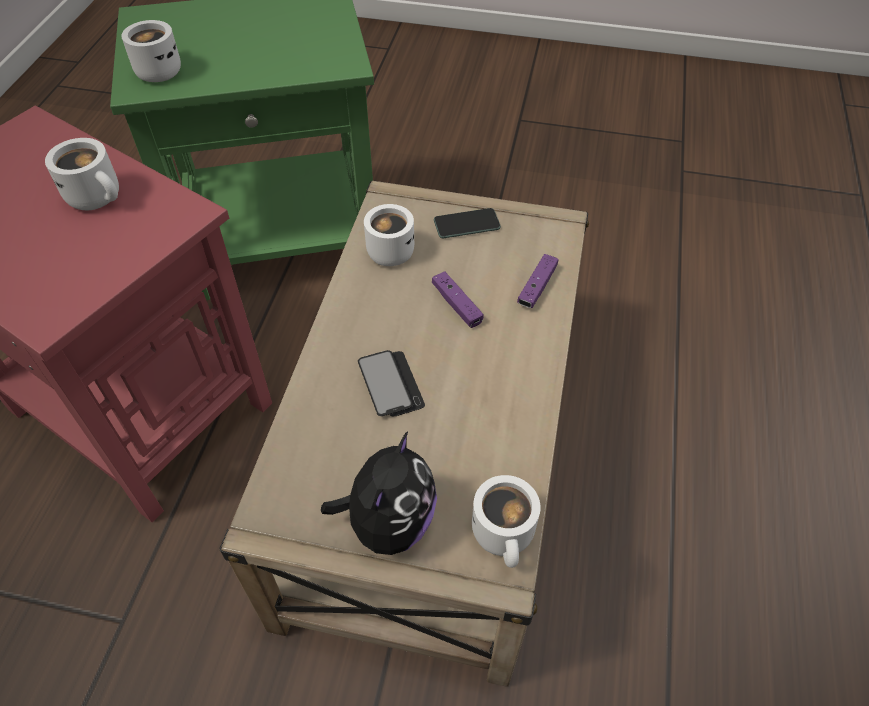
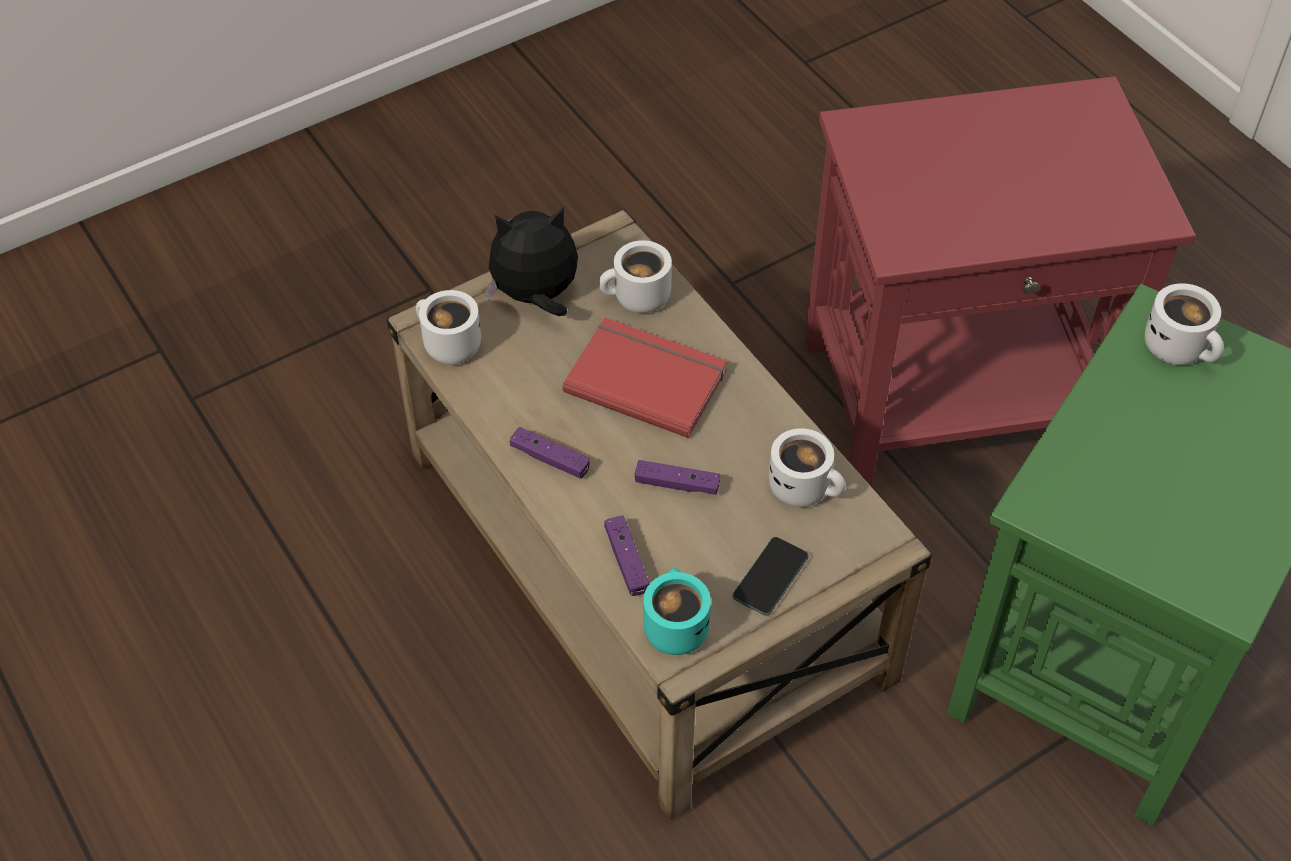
camera: 135 degrees right, 0 degrees up
(99, 197) = (982, 211): white mug -> white mug (637, 299)
(389, 522) = (536, 296): plush toy -> plush toy turned 105 degrees clockwise
(390, 384) = (646, 378): phone -> red book
(519, 380) = (550, 459): none -> purple game controller
(548, 239) = (672, 626): none -> turquoise mug

